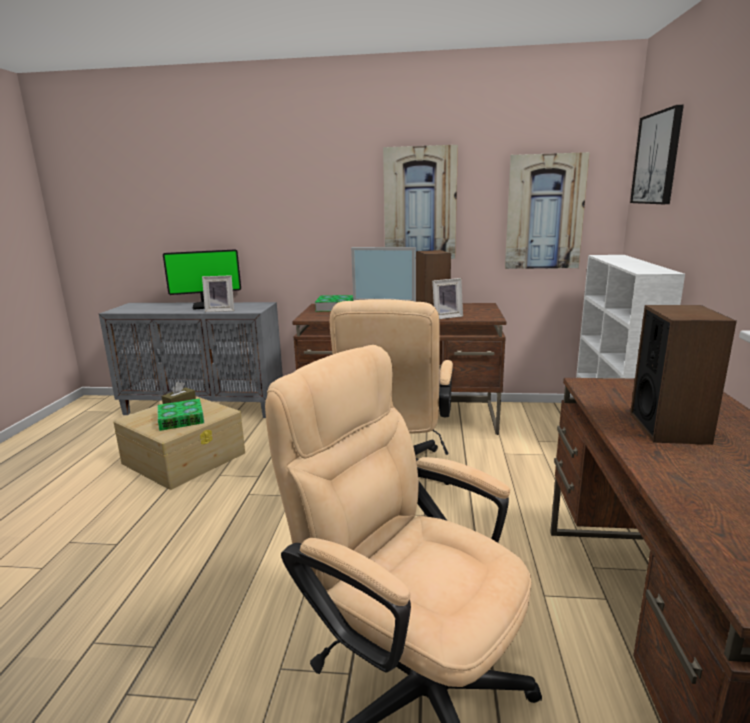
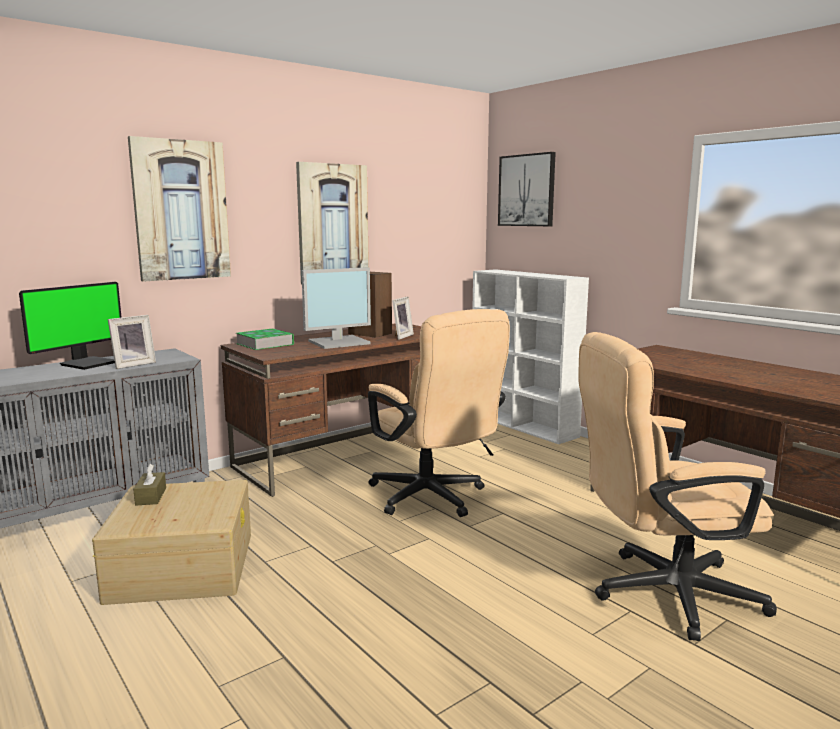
camera: 45 degrees left, 5 degrees down
(181, 419) = (195, 506): book -> none
(544, 212) = (433, 233): picture -> picture (181, 210)
(669, 428) = (706, 367): speaker -> none

